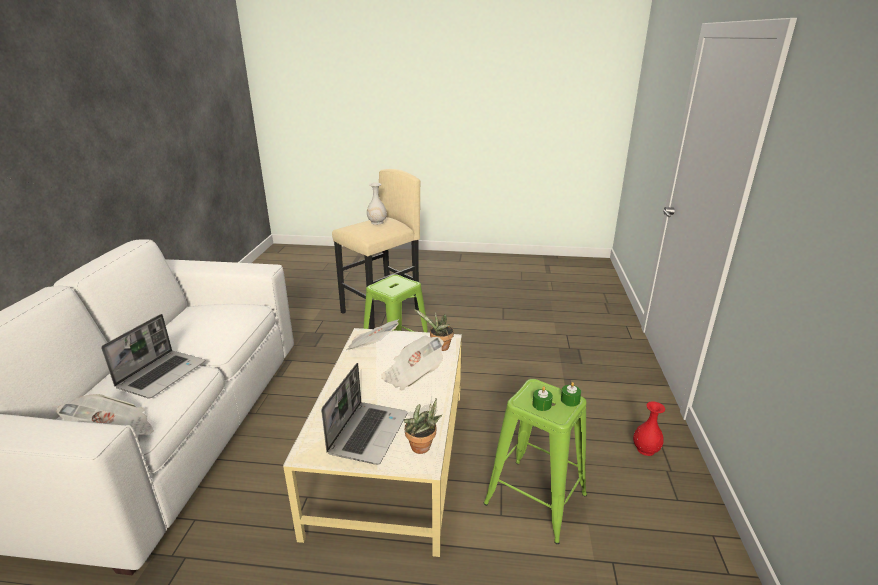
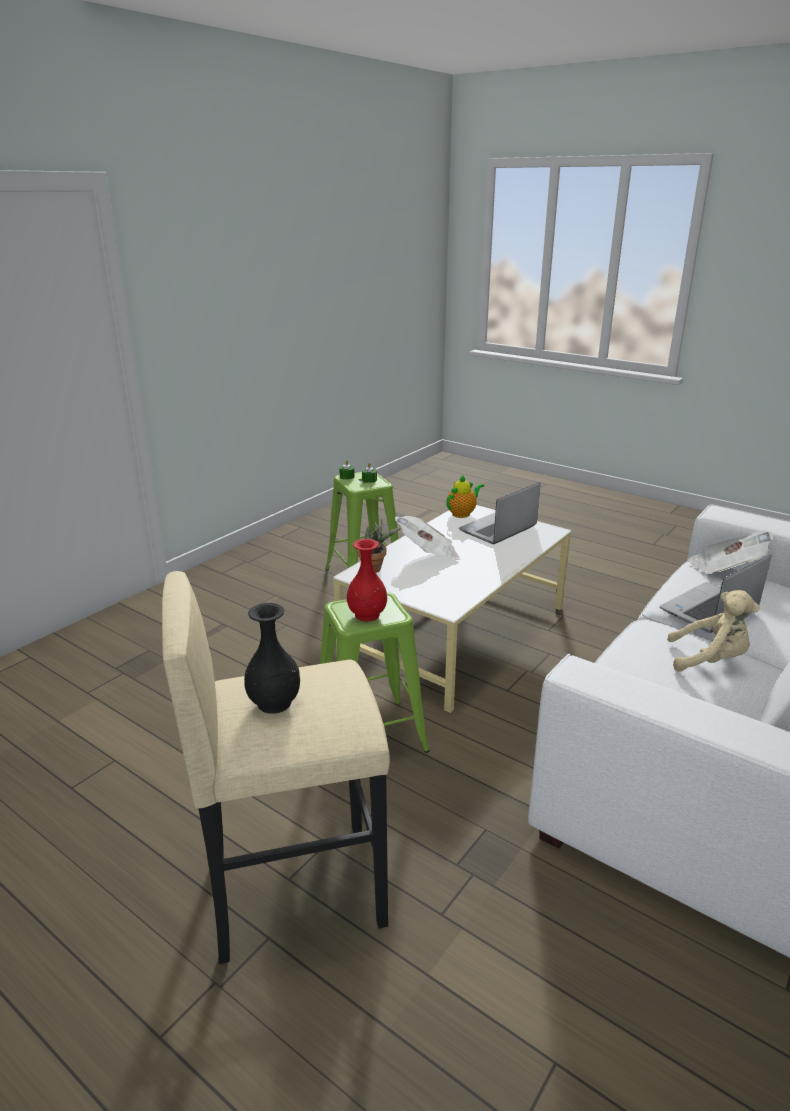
camera: 150 degrees left, 0 degrees up
(182, 337) = (709, 660): none -> beige plush toy
(373, 347) = (447, 590): newspaper -> none
(377, 222) = (274, 703): white vase -> black vase
(423, 448) = (462, 513): potted plant -> teapot
(646, 449) = (238, 574): red vase -> red vase (366, 615)

